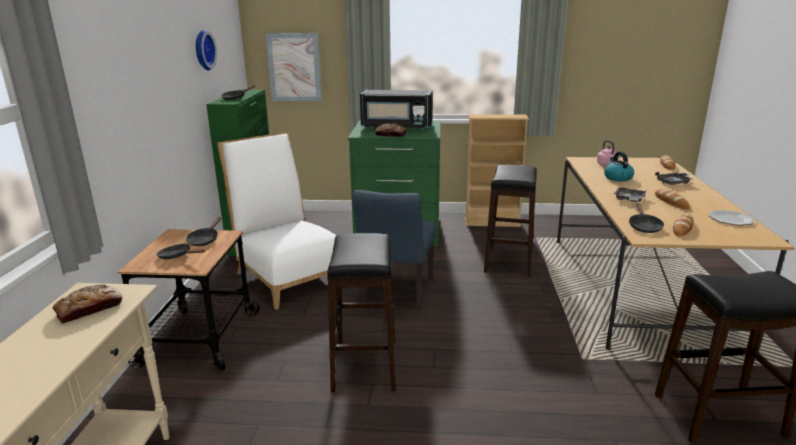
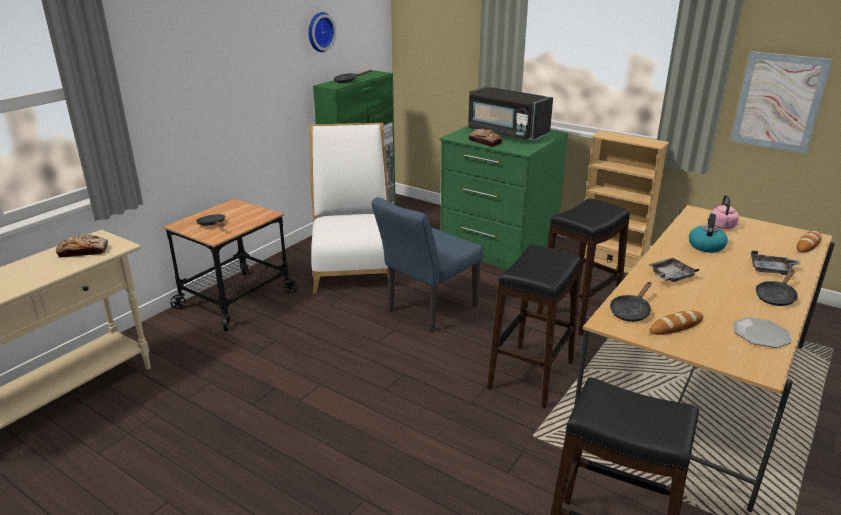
camera: 30 degrees right, 5 degrees up
(204, 240) = (247, 215): black frying pan -> black frying pan (776, 297)
(294, 67) = (434, 51): picture -> picture (778, 102)
(364, 364) = (332, 365): black stool -> black stool (531, 375)
(671, 201) = (721, 292): bread -> none

